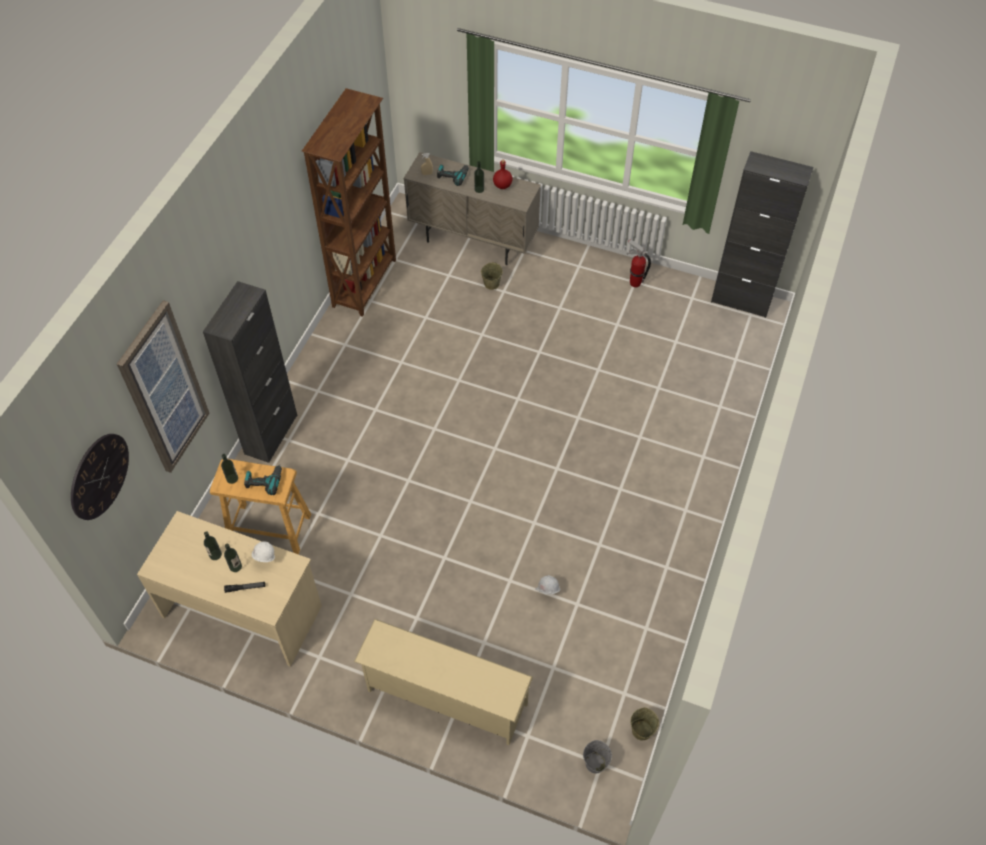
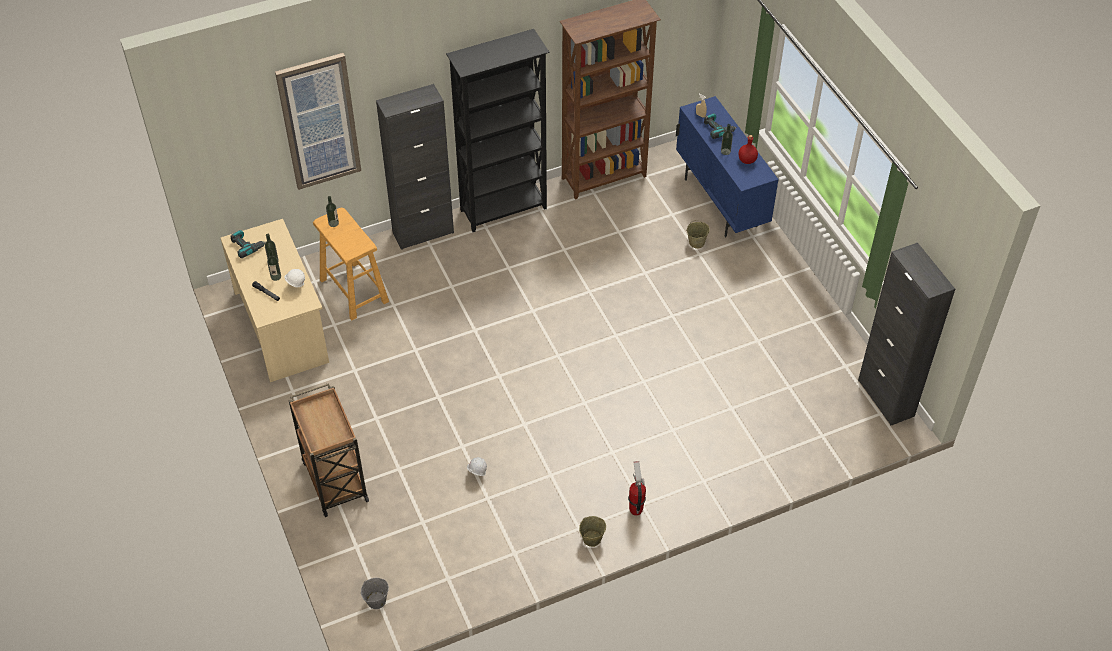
camera: 45 degrees right, 5 degrees down
(99, 476) = (225, 143): wall clock -> none
(264, 481) = (349, 239): power drill -> power drill (247, 246)
(316, 365) = (504, 210): none -> black bookcase
(445, 698) = (334, 480): beige shoe rack -> brown cart
(473, 242) = (720, 203): beige cabinet -> blue cabinet
(634, 283) = (811, 321): fire extinguisher -> fire extinguisher (635, 509)
(641, 731) = (429, 610): beige bucket -> beige bucket (591, 539)

